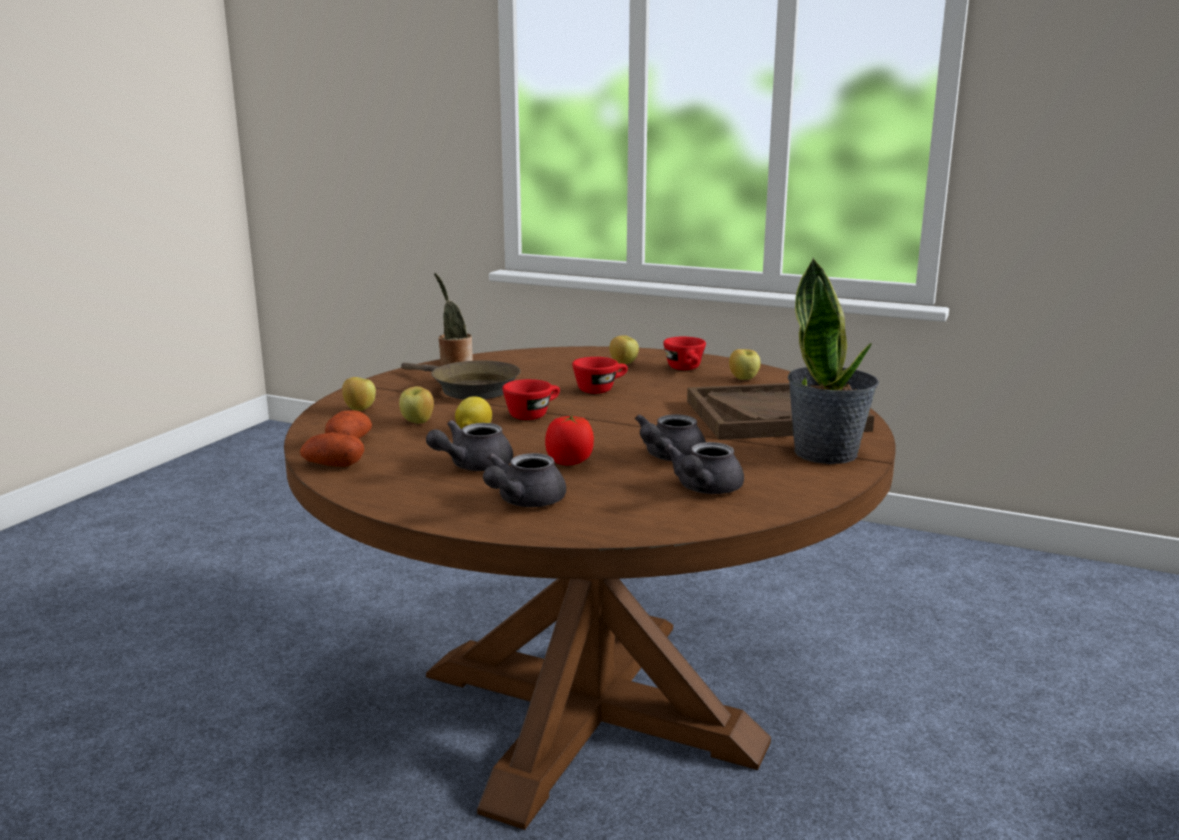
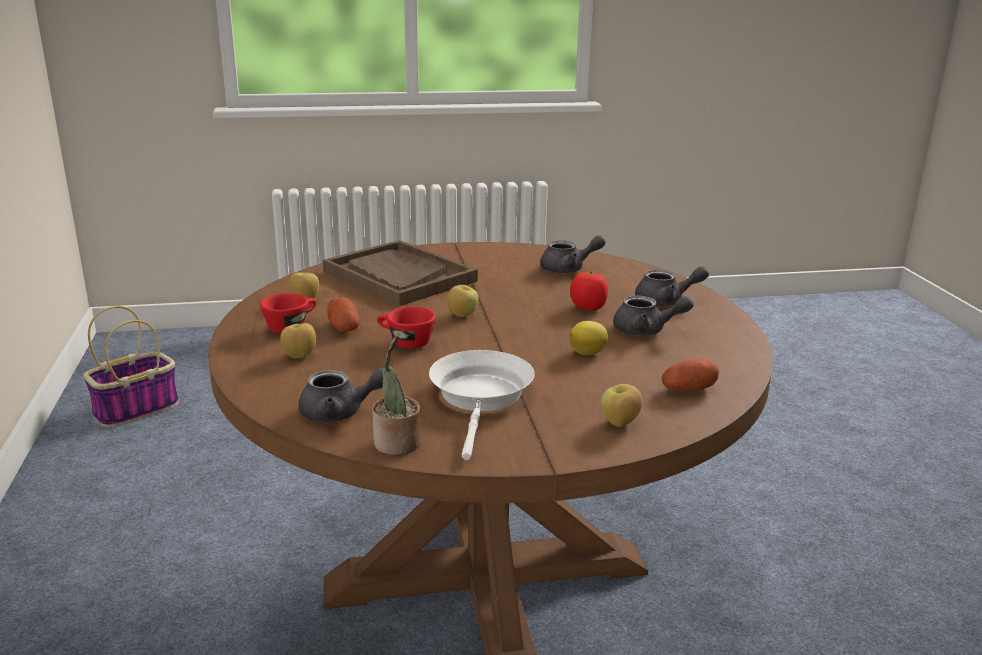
camera: 125 degrees left, 5 degrees up
(333, 465) = (733, 374): potato -> potato (344, 327)
(418, 422) = (603, 382): apple -> apple (462, 315)
(469, 389) = (481, 398): brown frying pan -> white frying pan
(533, 414) = (513, 346): red cup -> none
(668, 457) = (533, 286): grey teapot -> grey teapot (340, 413)
(827, 453) = (460, 255): potted plant -> none
(1092, 601) = (137, 409): none -> basket

